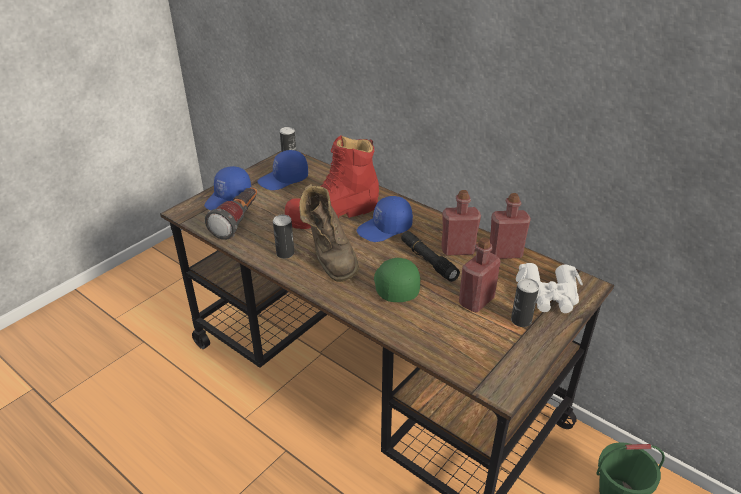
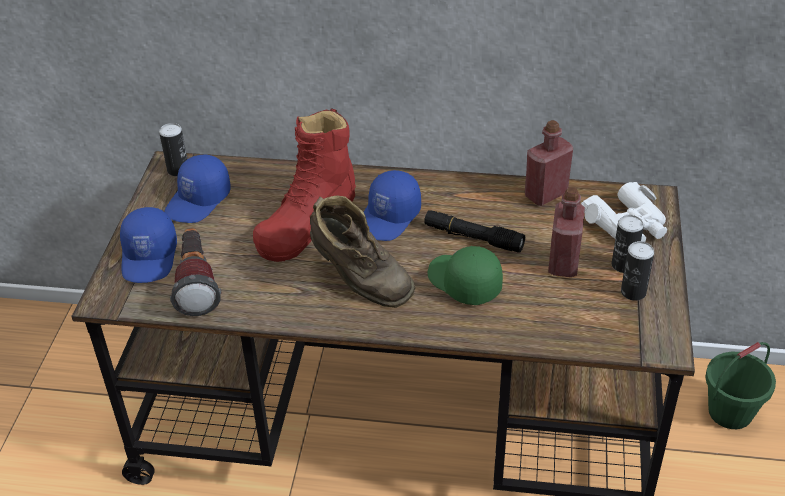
camera: 30 degrees left, 5 degrees up
(285, 253) = (299, 299): can -> can (633, 292)
(458, 250) = (493, 211): red bottle -> none

